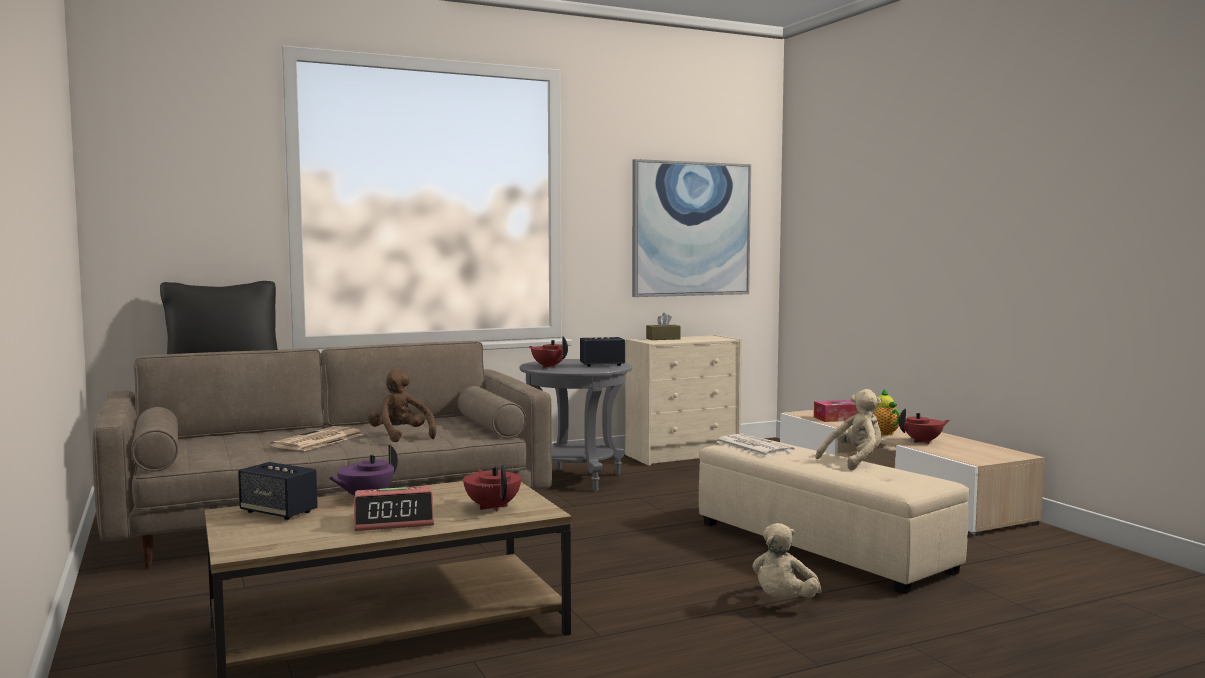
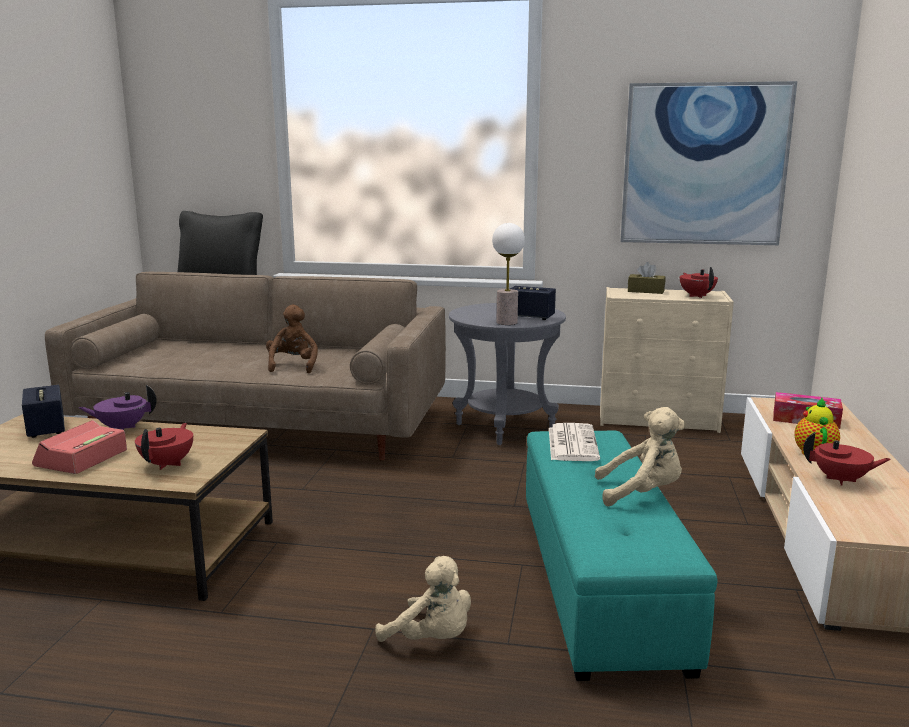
camera: 35 degrees right, 10 degrees up
(317, 441) = (230, 359): newspaper -> none
(394, 520) = (81, 458): alarm clock -> alarm clock turned 90 degrees clockwise
(548, 366) = (478, 312): red teapot -> red teapot (697, 296)
(595, 369) = (506, 322): none -> table lamp
(783, 602) = (432, 639): beige plush toy -> beige plush toy turned 120 degrees counterclockwise
(821, 546) = (600, 580): beige ottoman -> turquoise ottoman

